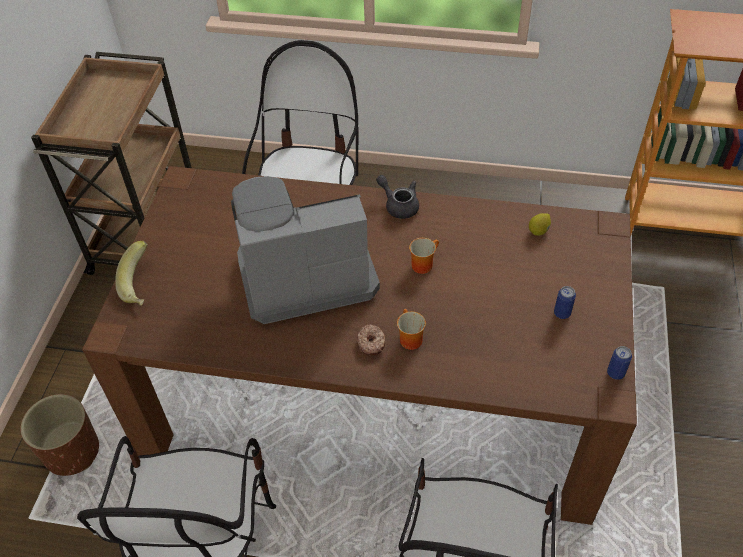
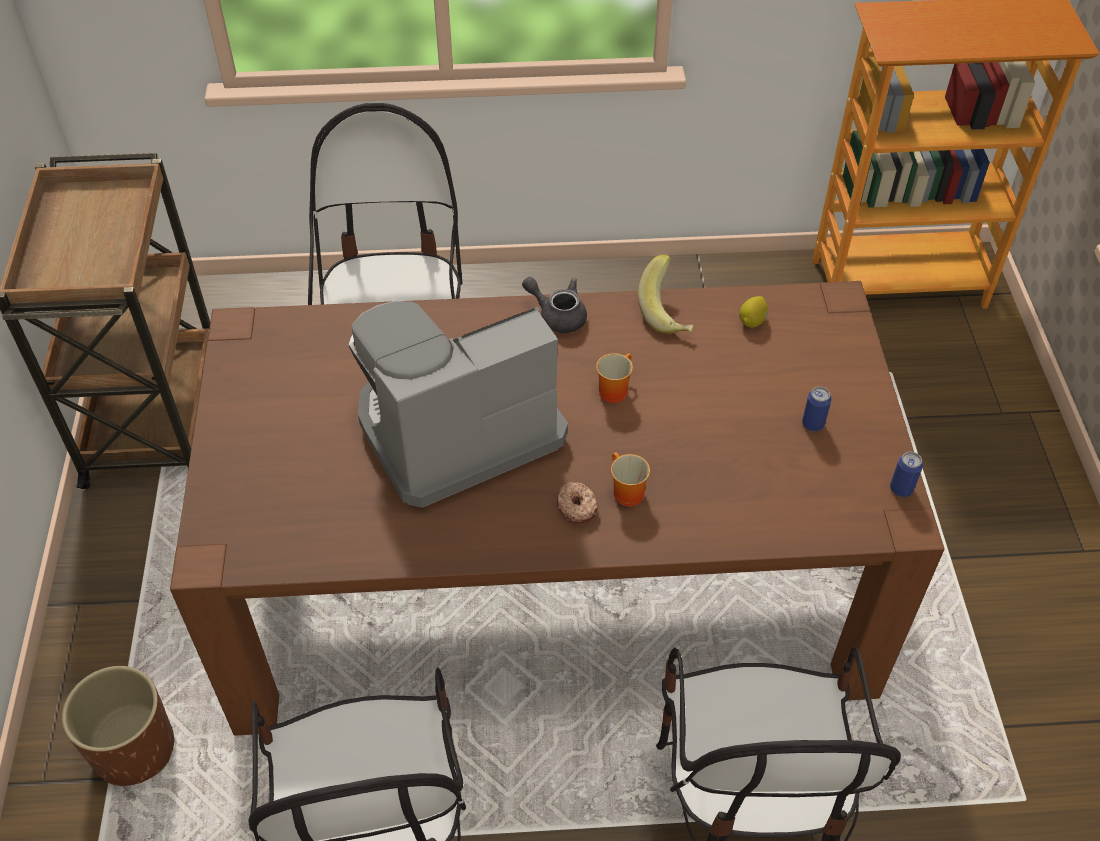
camera: 15 degrees left, 0 degrees up
(141, 285) = (228, 484): banana -> banana (668, 312)

